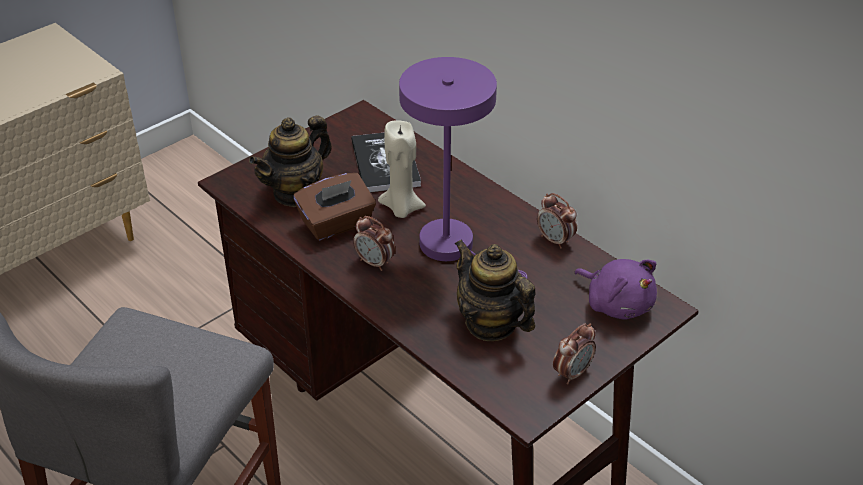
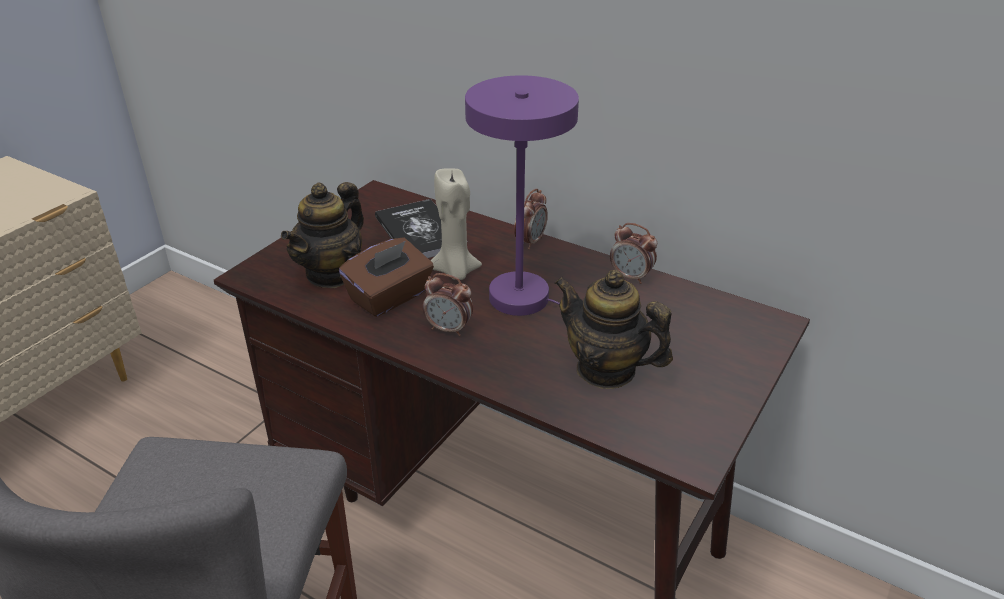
camera: 15 degrees left, 5 degrees down
(572, 373) = (720, 405): alarm clock -> alarm clock (530, 242)
(617, 303) = (726, 326): purple plush toy -> none

